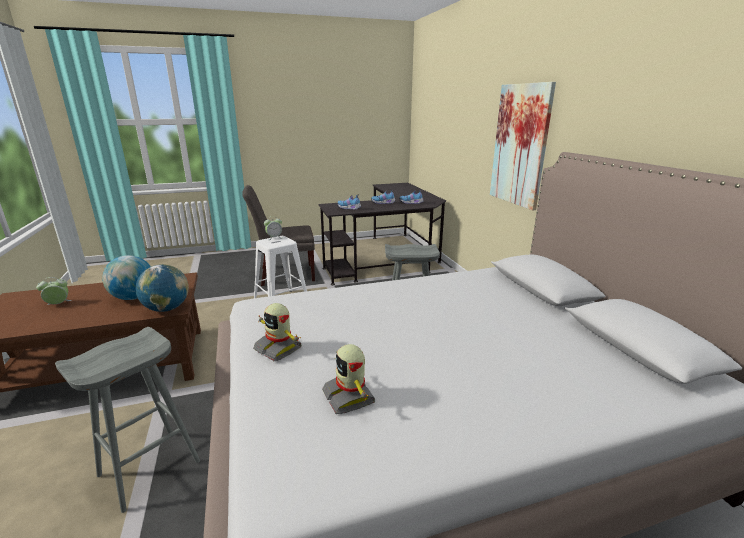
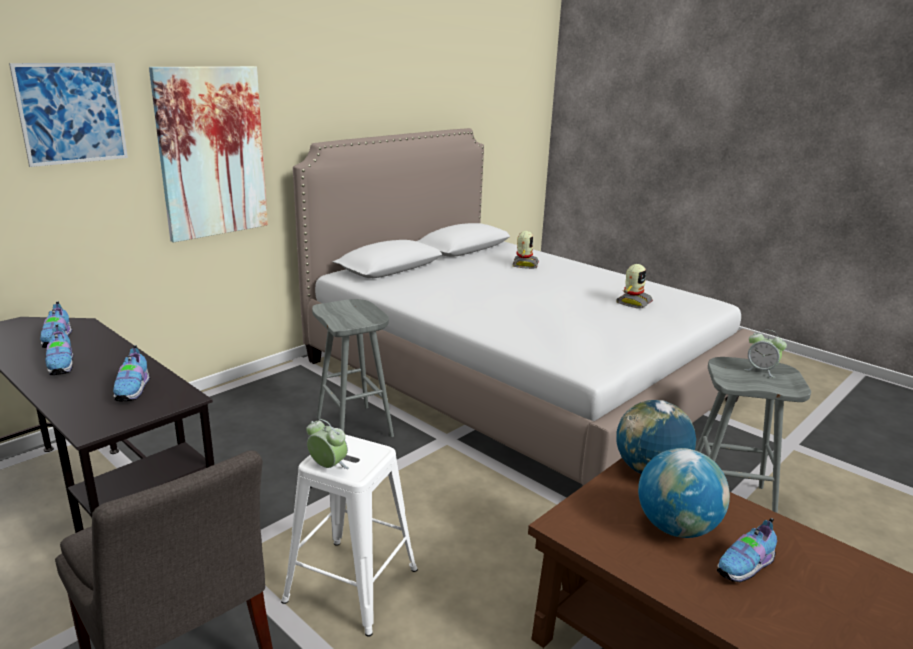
camera: 120 degrees left, 0 degrees up
(58, 304) = (806, 602): alarm clock -> alarm clock (761, 370)
(91, 301) = (746, 567): none -> shoe
(278, 348) = (631, 332): toy robot -> toy robot (524, 264)
(477, 111) = (72, 113): none -> picture

